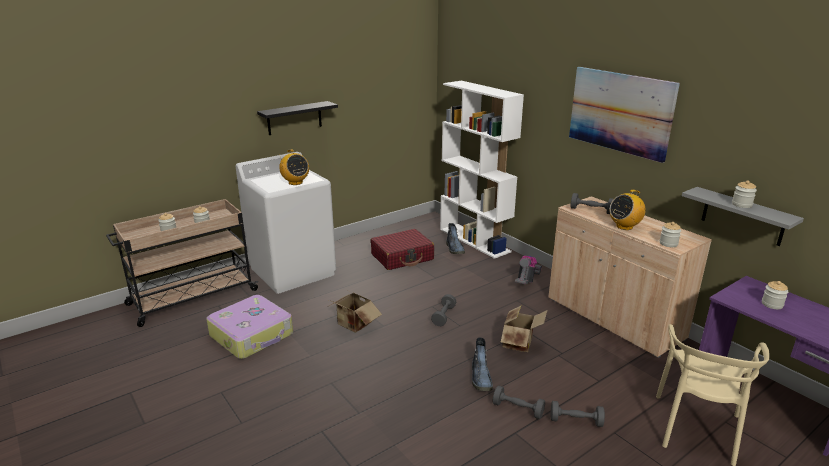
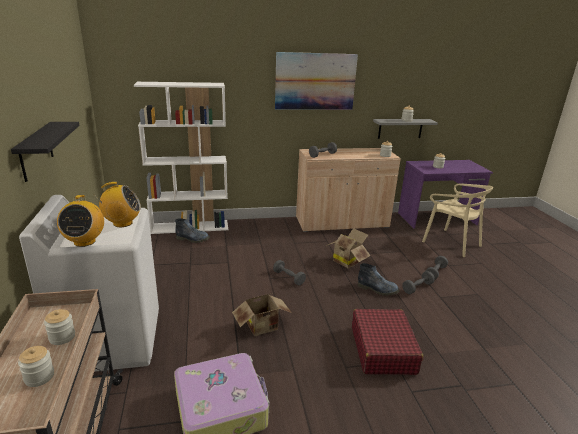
camera: 65 degrees left, 0 degrees up
(402, 257) = (173, 266): red suitcase -> red suitcase (383, 349)
(526, 281) = (273, 231): vacuum cleaner -> none
(624, 226) = (354, 156): radio -> radio (84, 241)

